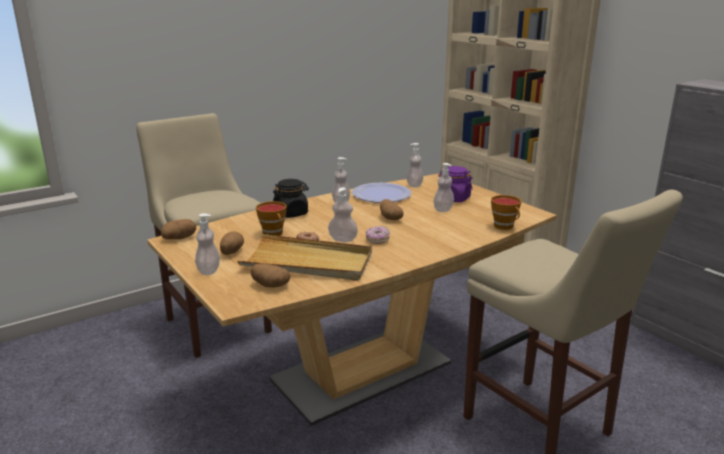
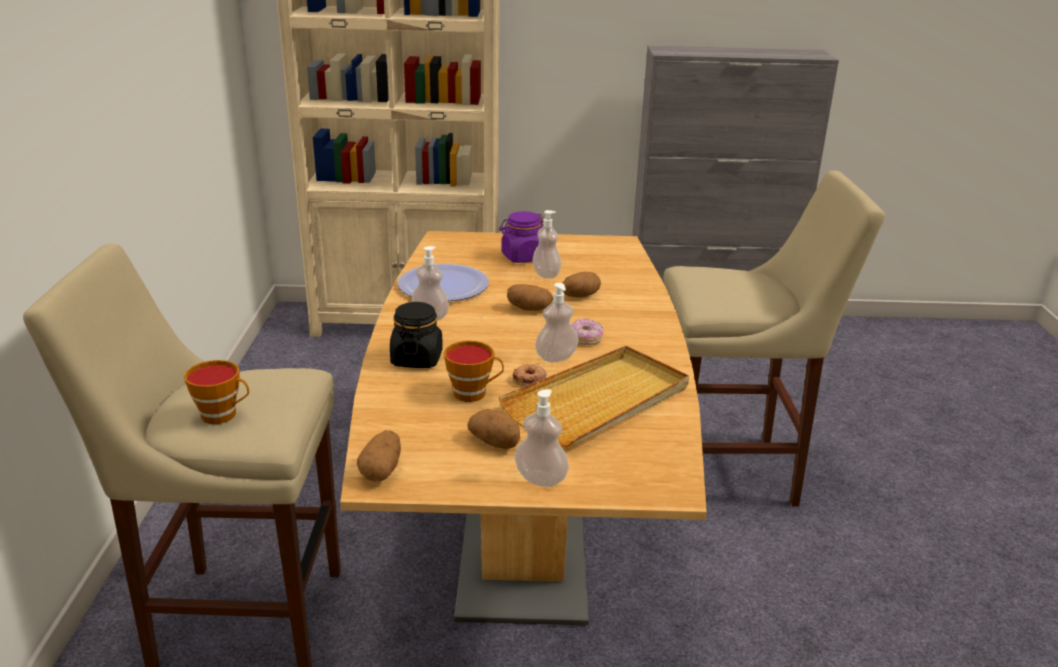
camera: 55 degrees left, 5 degrees up
(270, 285) = (639, 447): potato -> potato (580, 296)
(414, 185) = (444, 258): soap dispenser -> none
(505, 227) = (637, 267): cup -> cup (223, 415)

